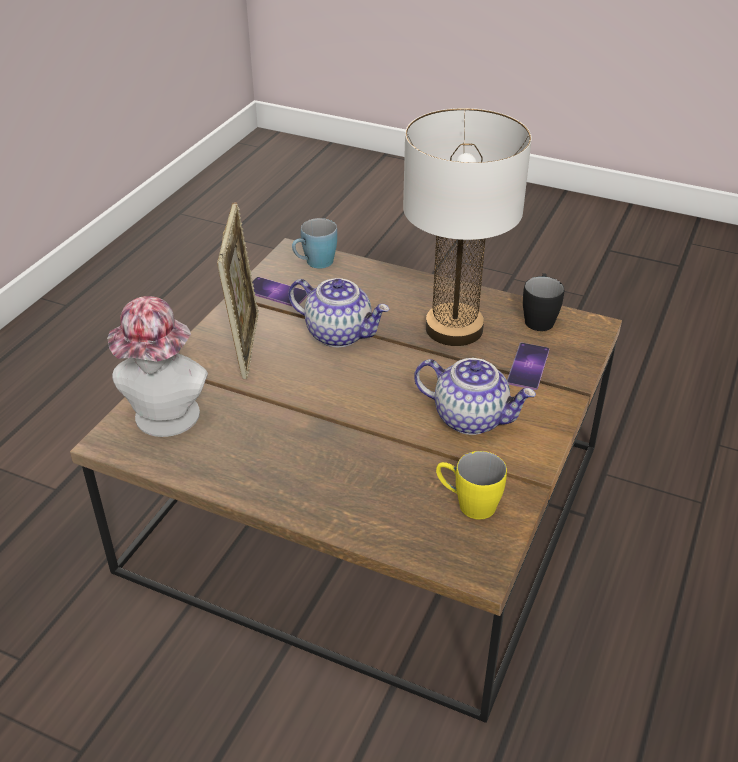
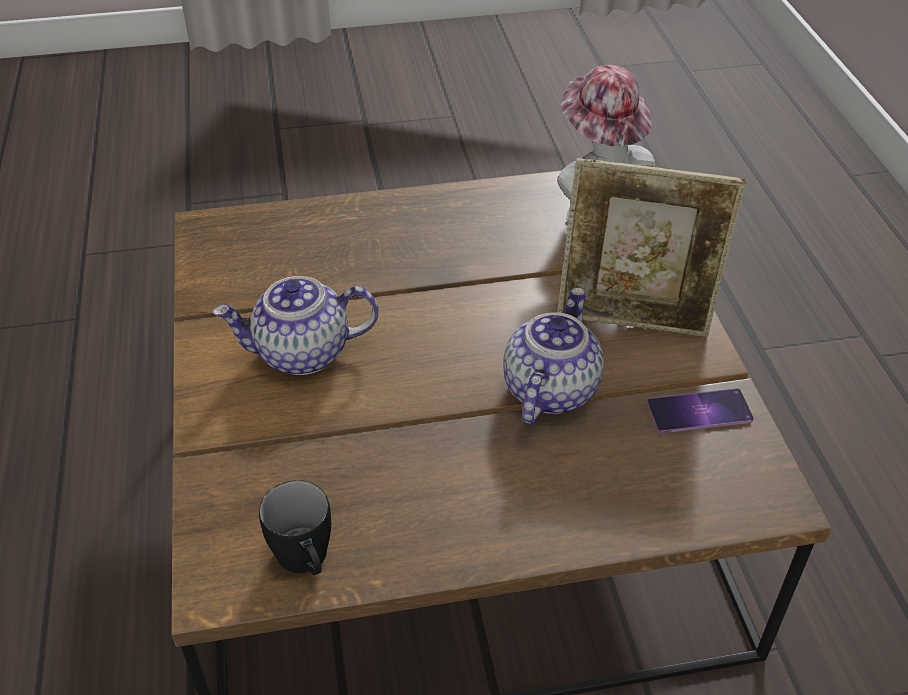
camera: 145 degrees right, 5 degrees up
(245, 344) = (633, 321): picture frame -> picture frame turned 45 degrees counterclockwise
(314, 264) = (719, 492): blue mug -> none
(339, 334) = (549, 389): teapot -> teapot turned 120 degrees clockwise
(453, 329) = (415, 472): table lamp -> none
(468, 504) = (248, 268): yellow mug -> none
(528, 366) = (275, 459): phone -> none

